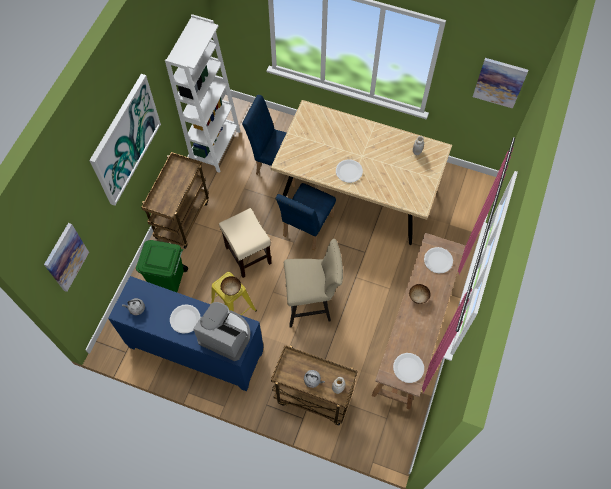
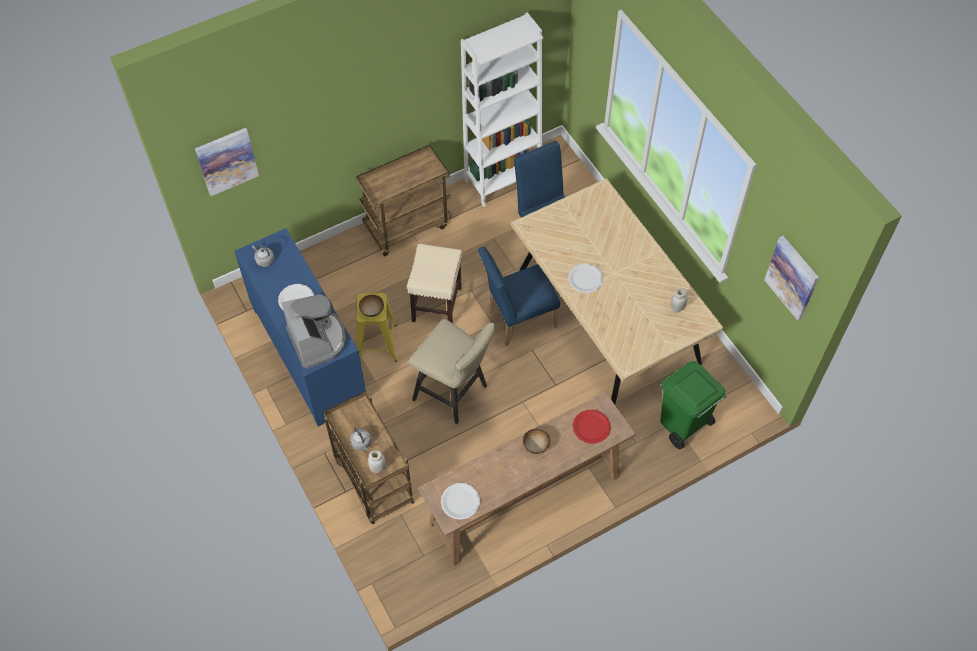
camera: 40 degrees right, 5 degrees down
(125, 140) = (364, 91): picture -> none
(169, 283) = (340, 278): green trash can -> green trash can (683, 425)
(438, 260) = (591, 427): white plate -> red plate

